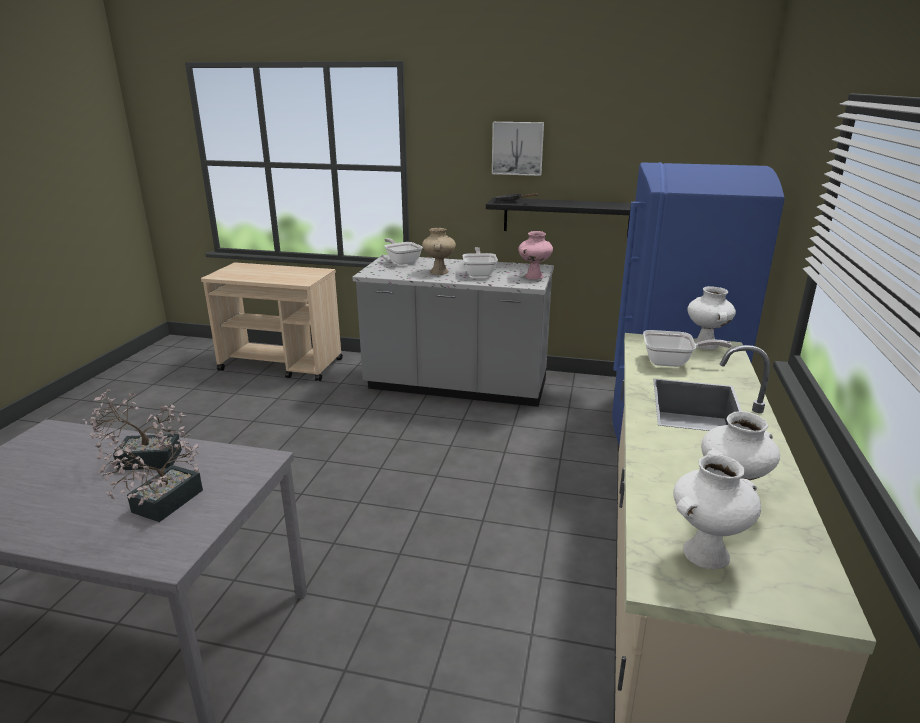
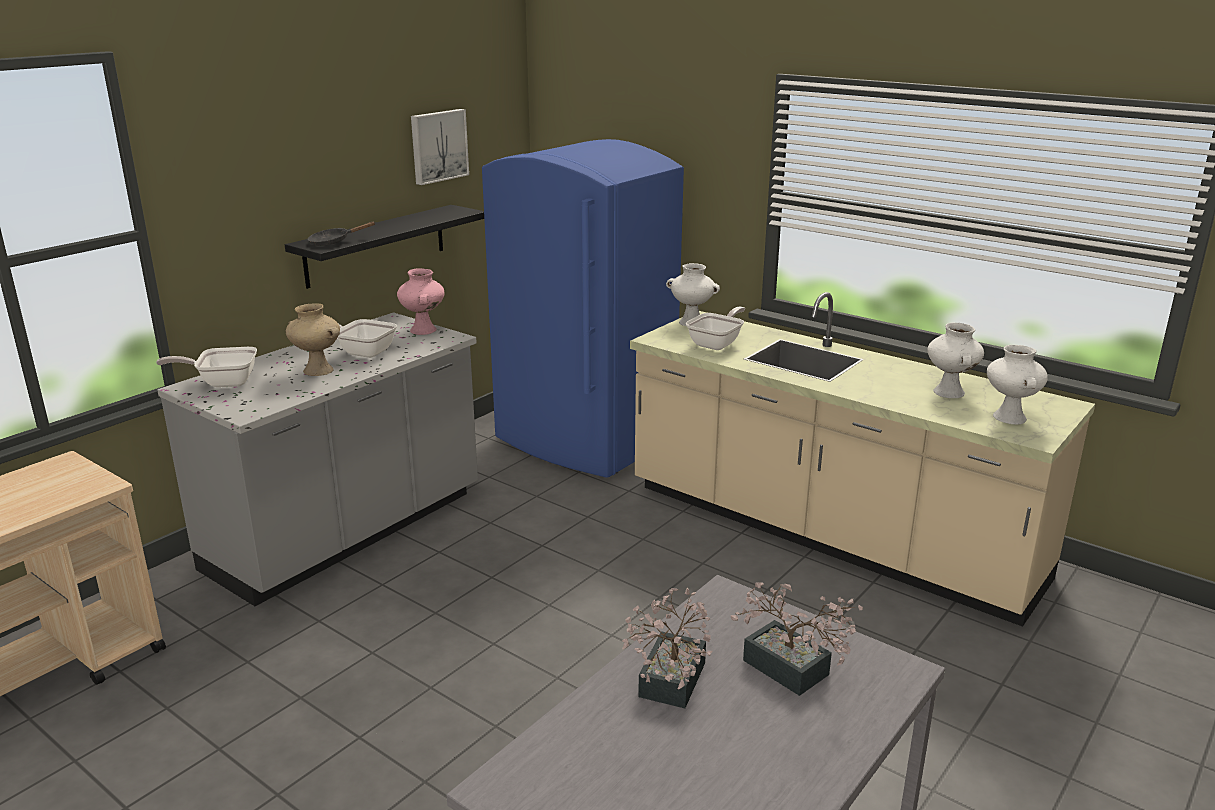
camera: 65 degrees left, 0 degrees up
(517, 148) = (305, 165): picture -> picture (438, 146)

